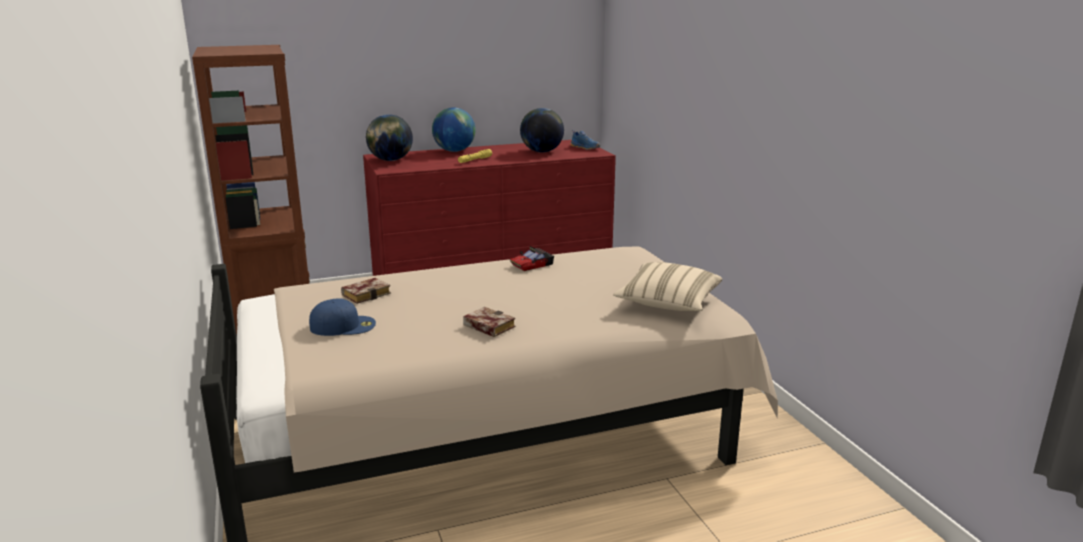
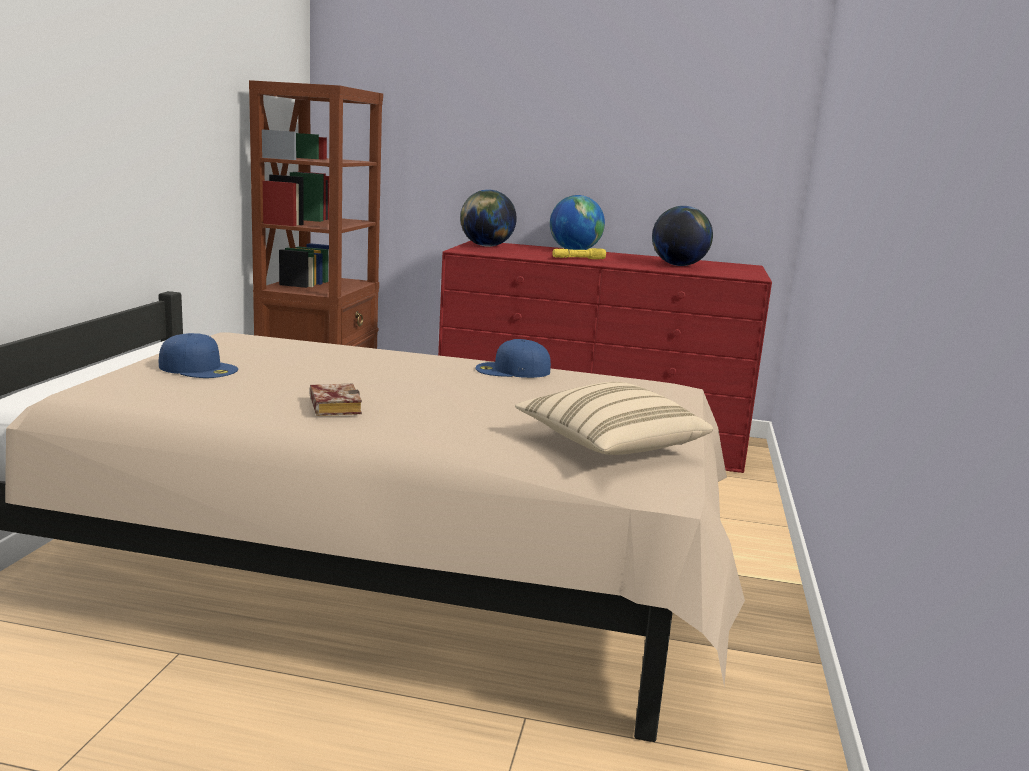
camera: 30 degrees right, 5 degrees down
(367, 294) = (281, 352): book -> none
(532, 265) = (512, 370): toy car -> blue cap
(585, 148) = (745, 271): blue shoe -> none

